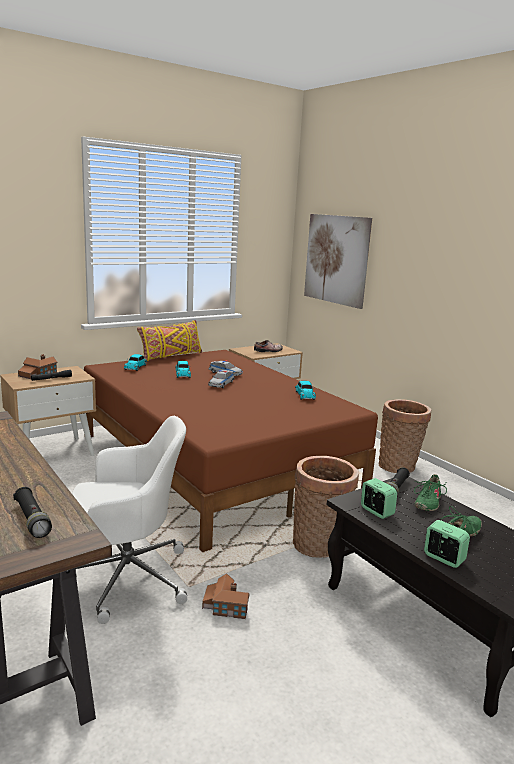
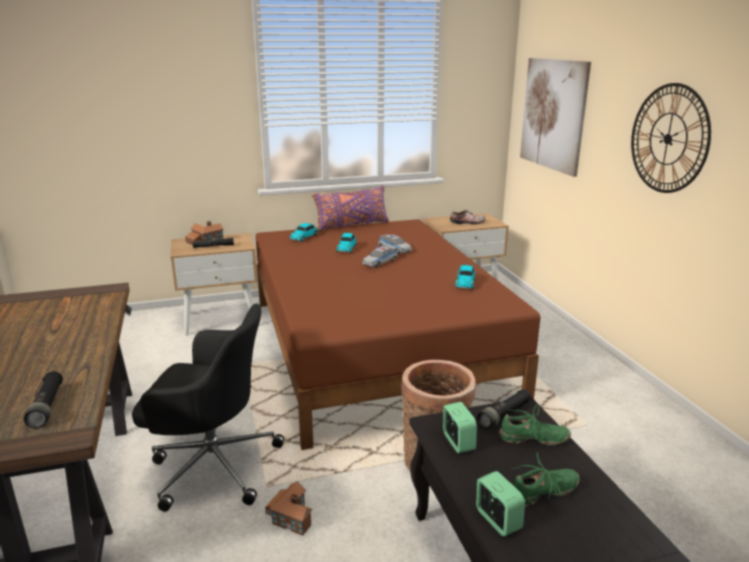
camera: 20 degrees right, 5 degrees up
(126, 577) = (212, 465): white office chair -> black office chair
(171, 356) = (351, 225): yellow pillow -> purple pillow
(399, 466) = (593, 375): basket -> none
(427, 502) = (533, 439): green shoe -> green shoe turned 135 degrees counterclockwise
(446, 276) = (668, 139): none -> wall clock

